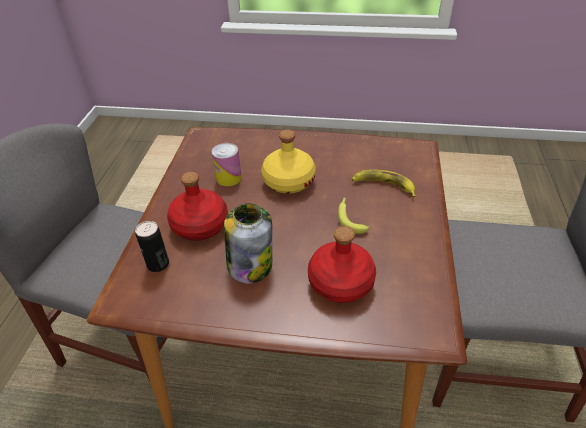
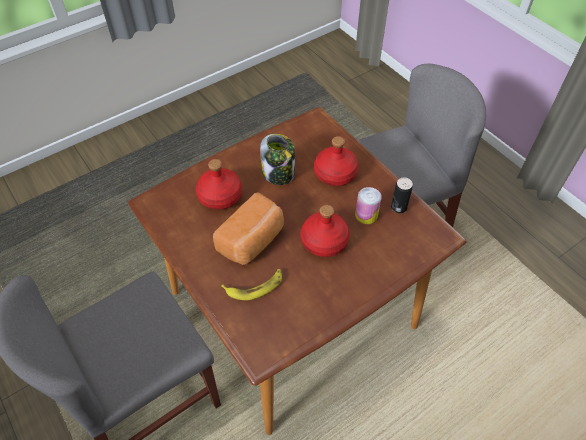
camera: 135 degrees right, 10 degrees up
(158, 264) = (324, 142): can -> can (398, 207)
(288, 181) = (325, 241): yellow bottle -> red bottle
(350, 218) = (253, 241): banana -> bread

